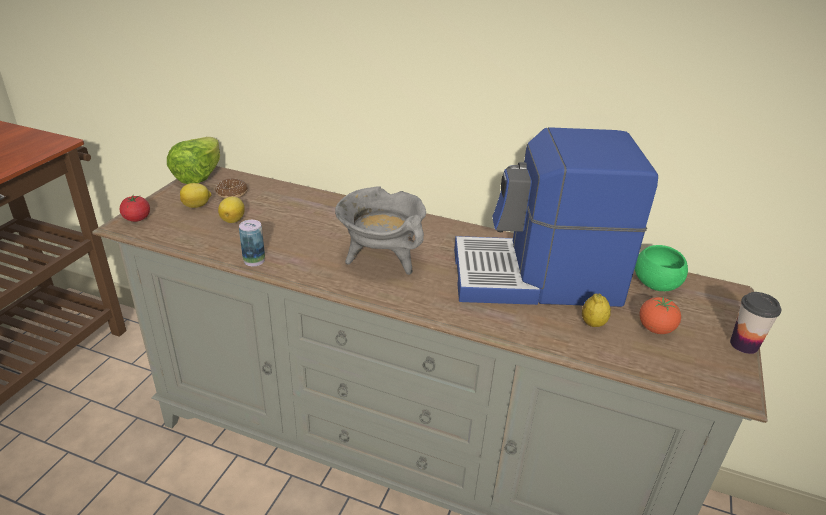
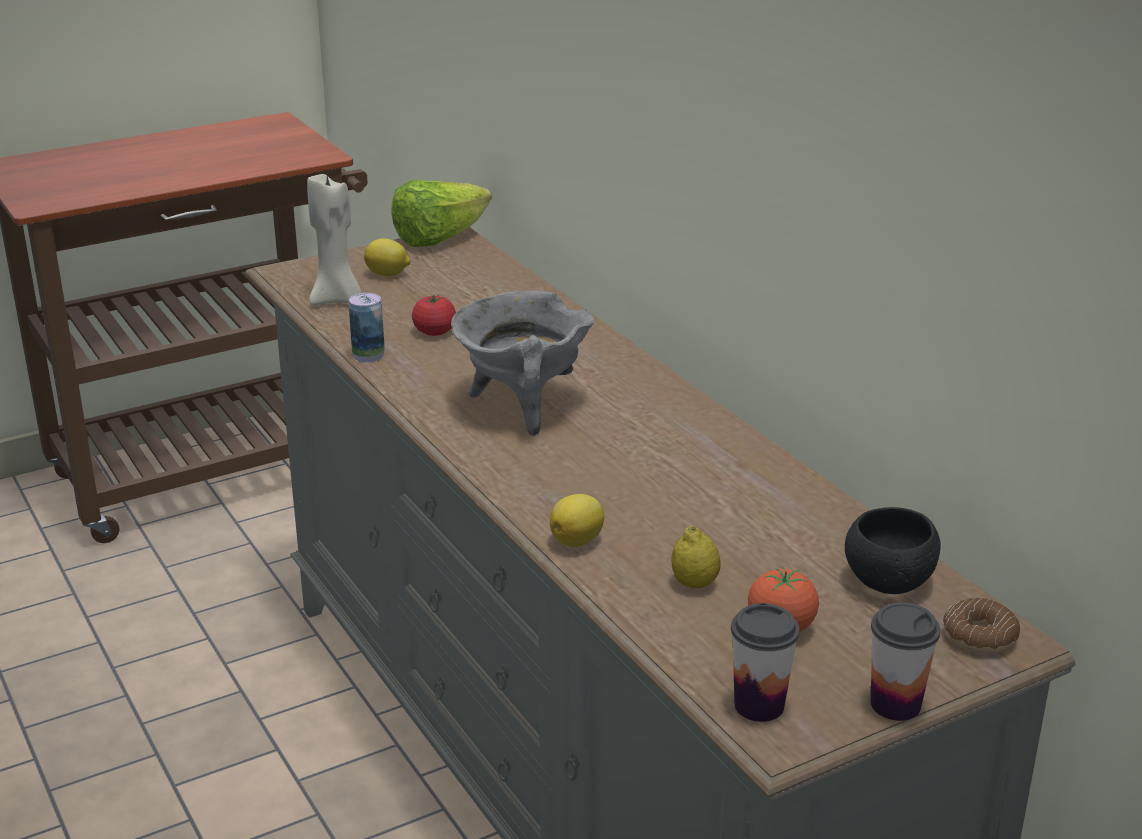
camera: 40 degrees right, 5 degrees down
(137, 218) = (303, 269): tomato -> tomato (434, 332)
(186, 231) = (337, 300): none -> beige candle
(232, 193) = (449, 272): donut -> donut (979, 636)
(233, 220) = (407, 303): lemon -> lemon (578, 541)
(537, 278) = (705, 504): coffee machine -> none
(655, 285) = (887, 582): green bowl -> black bowl
(706, 375) = (759, 705): none -> cup

